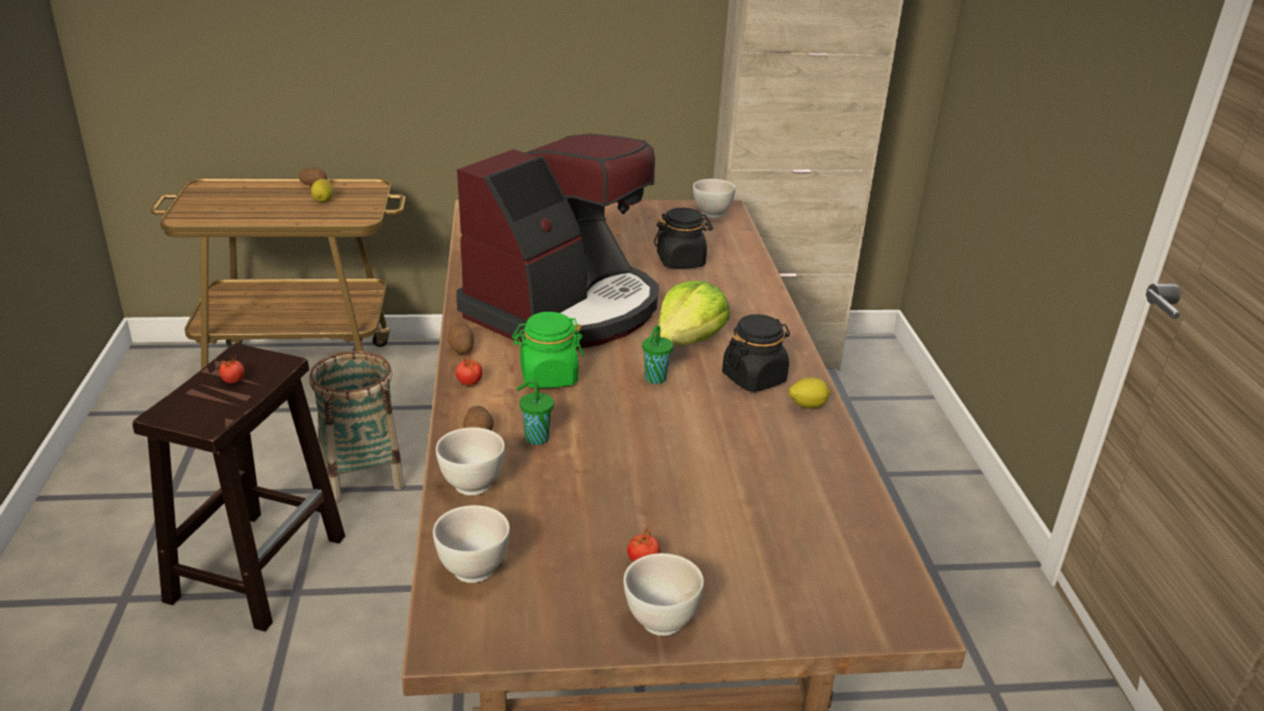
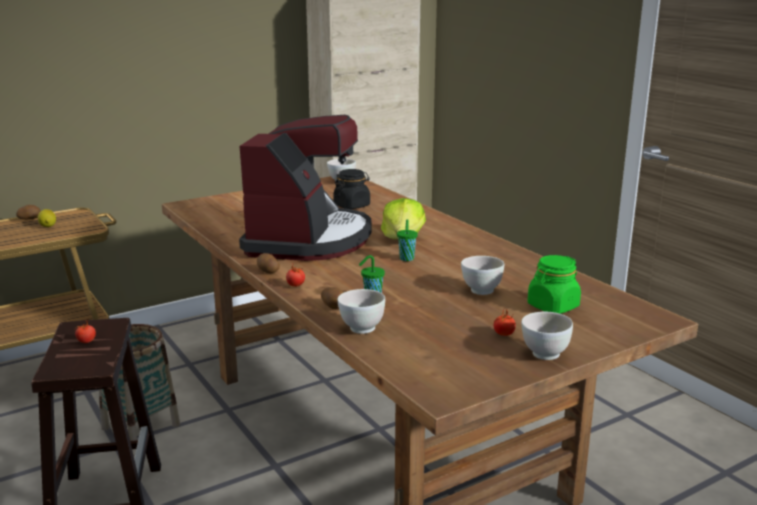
camera: 25 degrees left, 10 degrees down
(473, 569) = (413, 363): white bowl -> white bowl (481, 290)
(548, 377) = (341, 272): green jar -> green jar (552, 306)
(754, 378) = (461, 246): black jar -> none
(807, 406) = (504, 251): lemon -> none

